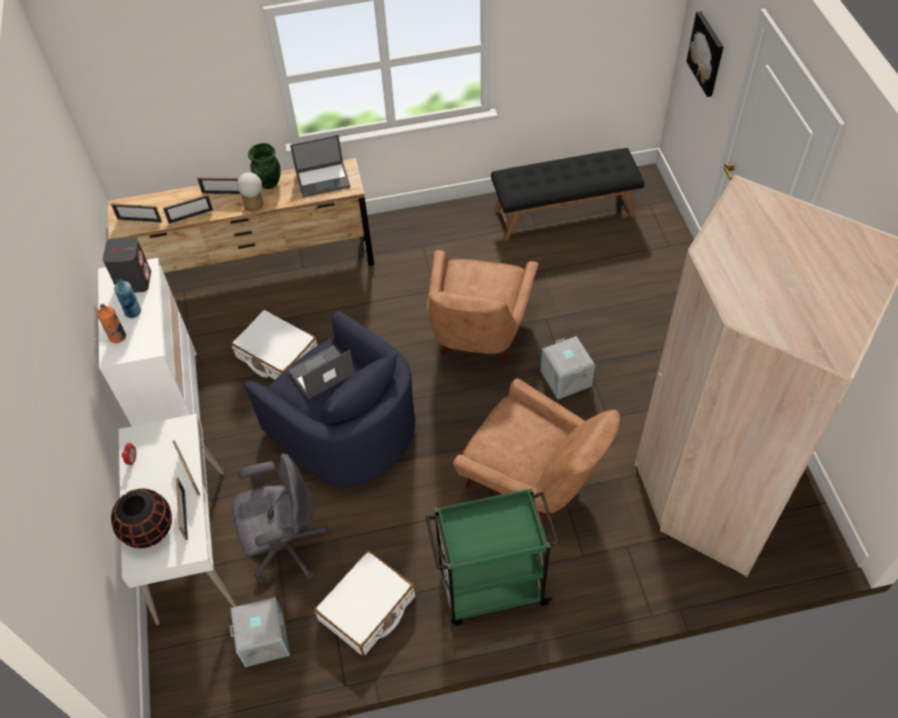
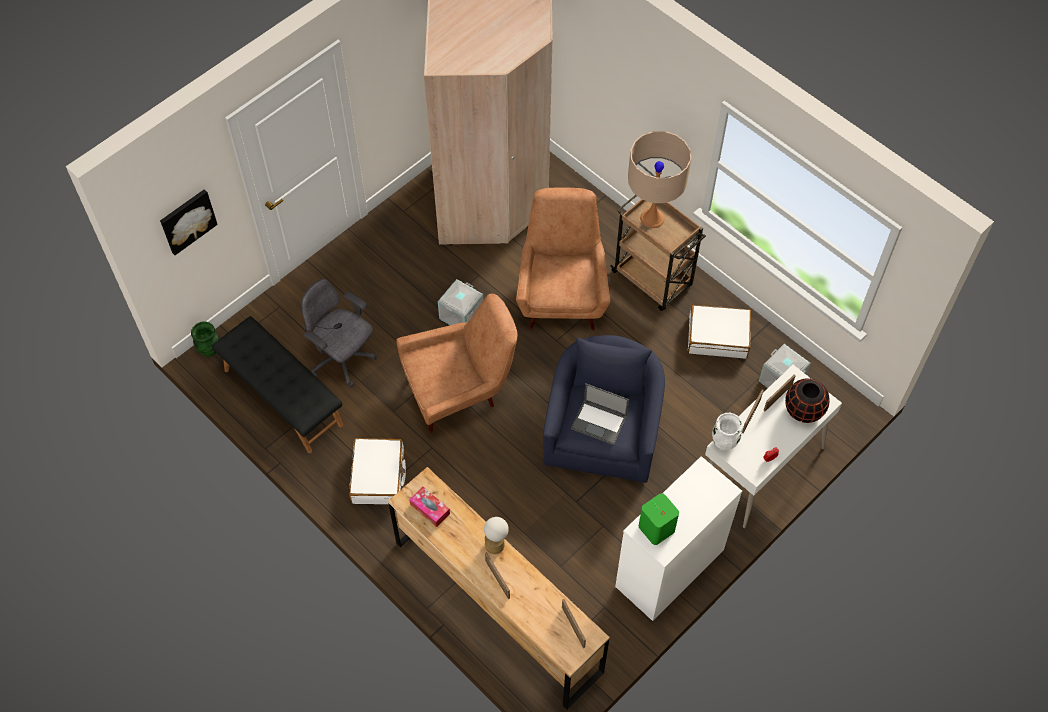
camera: 125 degrees left, 5 degrees up
(118, 337) = (710, 498): orange bottle -> none
(133, 312) = (683, 505): blue bottle -> none
(134, 281) = (656, 528): grey speaker -> green speaker
(185, 430) = (724, 442): none -> white vase
(190, 216) = (541, 587): picture frame -> none
(269, 183) = (462, 550): green vase -> green vase (210, 350)
(277, 355) = (574, 523): white suitcase -> white suitcase (378, 476)
(285, 547) = (717, 409): grey office chair -> grey office chair (343, 360)
(323, 179) = (430, 509): laptop -> tissue box
(490, 588) = (653, 280): green cart -> brown cart
(507, 527) = (652, 218): none -> beige table lamp

